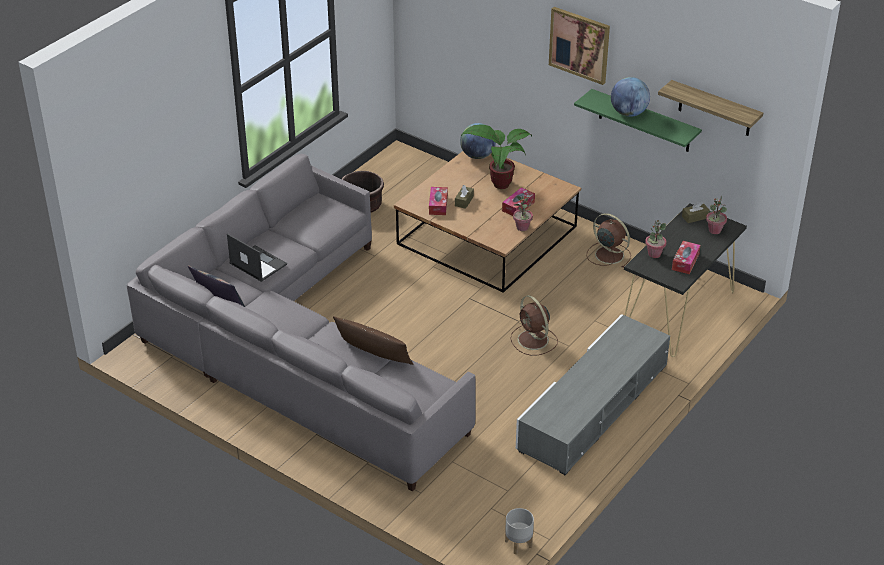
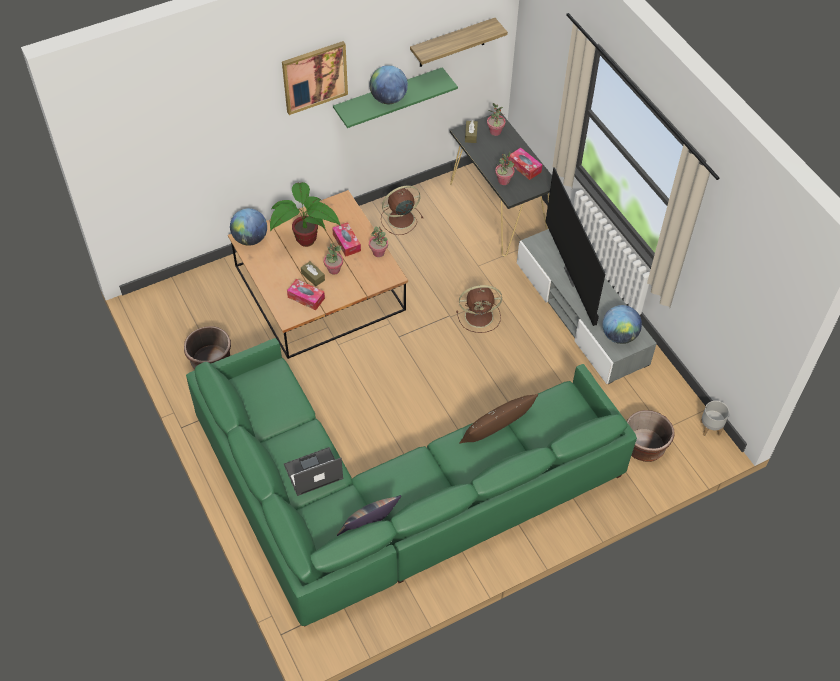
camera: 65 degrees left, 15 degrees up
(296, 347) = (390, 494): grey sofa -> green sofa
(459, 499) = (644, 447): none -> brown planter
(481, 209) = (334, 269): none -> potted plant
(555, 415) = (619, 335): none -> globe
(609, 364) = (576, 275): none -> television

